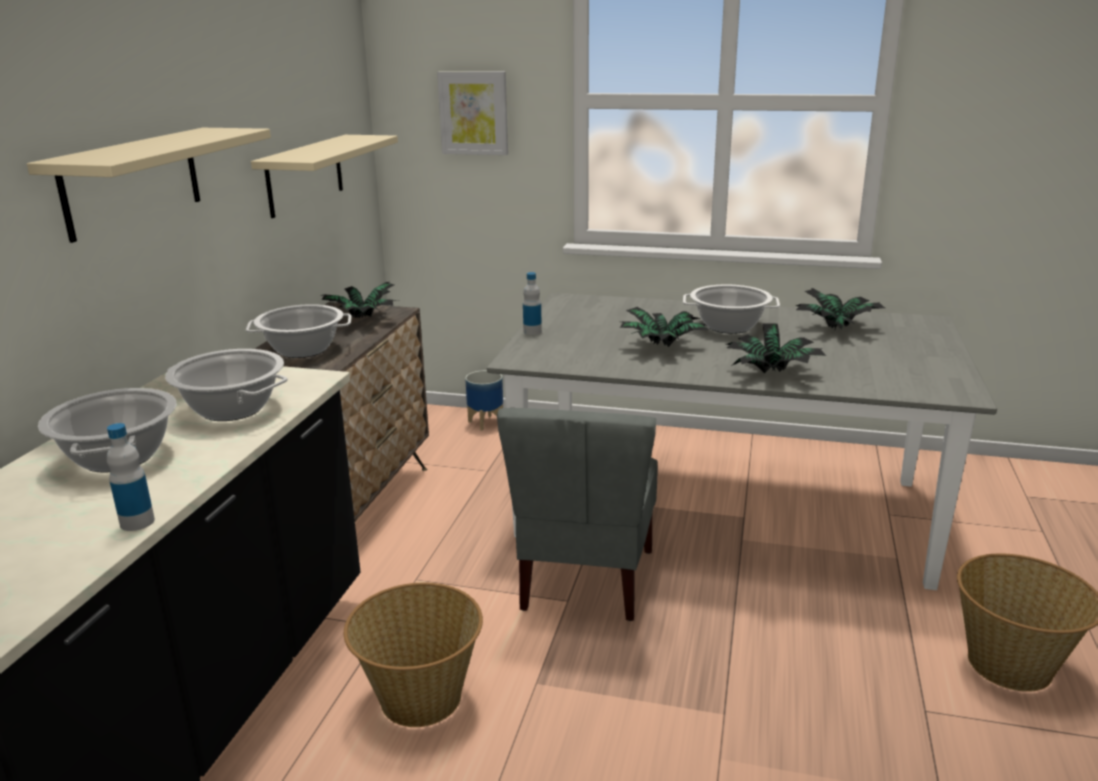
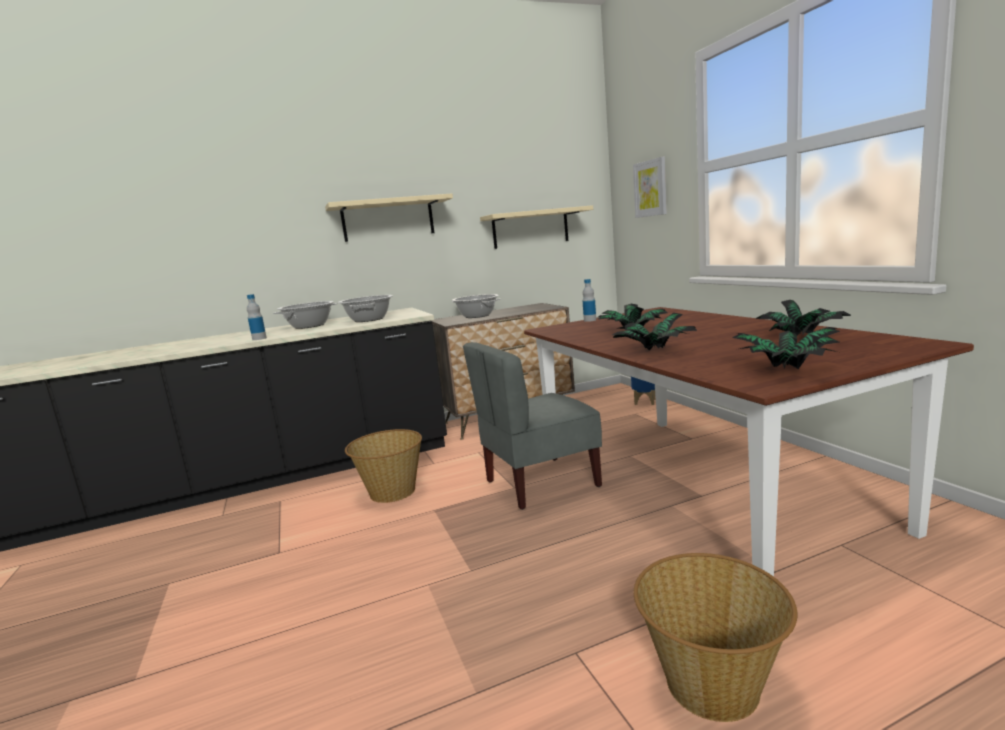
camera: 55 degrees right, 10 degrees down
(361, 320) = (529, 309): potted plant -> potted plant (784, 371)
(721, 509) = (695, 485): grey dining table -> brown dining table
(728, 326) = (713, 329): cooking pot -> none

